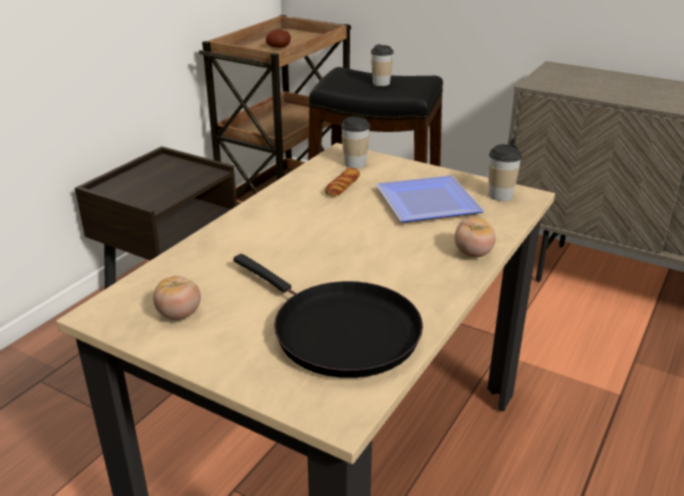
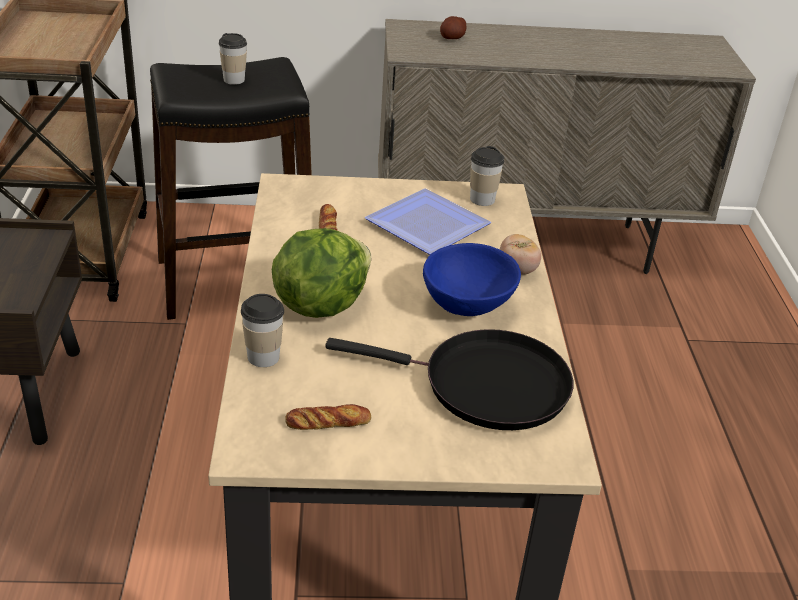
camera: 35 degrees left, 5 degrees up
(179, 314) = (328, 422): tomato -> bread
(274, 233) = (320, 304): none -> lettuce
(278, 47) = (56, 46): potato -> potato (452, 38)
(355, 164) = (310, 196): cup -> cup (263, 357)
(395, 268) = (469, 306): none -> blue bowl

